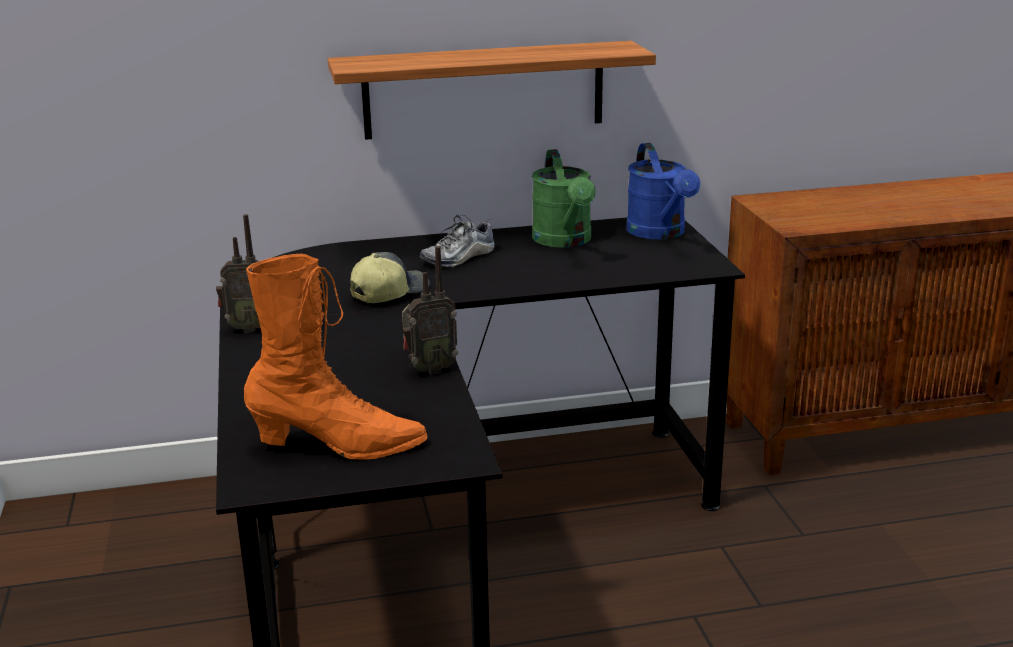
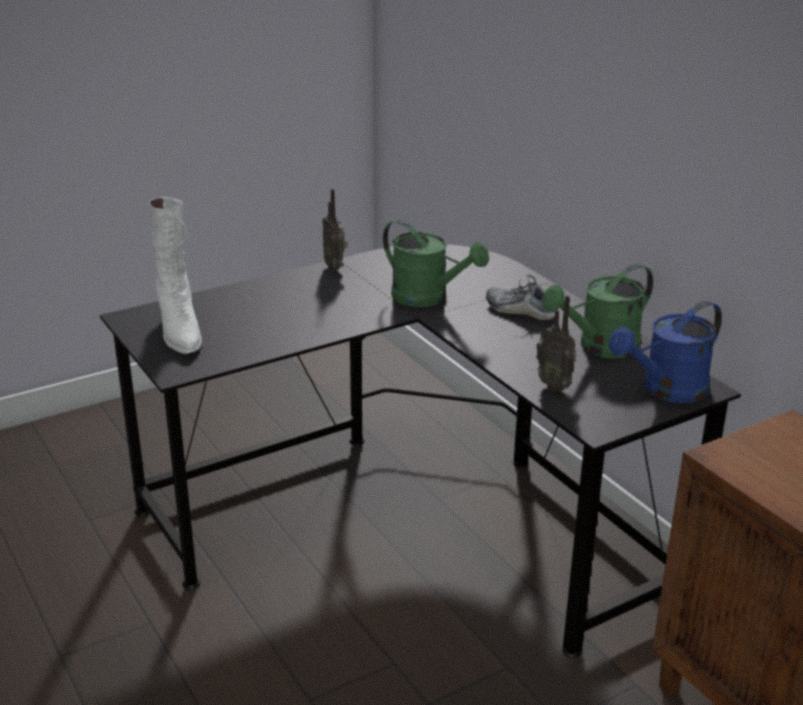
camera: 70 degrees right, 5 degrees up
(338, 446) = (179, 331): orange boot -> white boot
(389, 292) = (428, 298): cap -> green watering can
(429, 370) = (300, 338): radio -> radio (555, 386)
(484, 90) = (622, 187): shelf -> none

